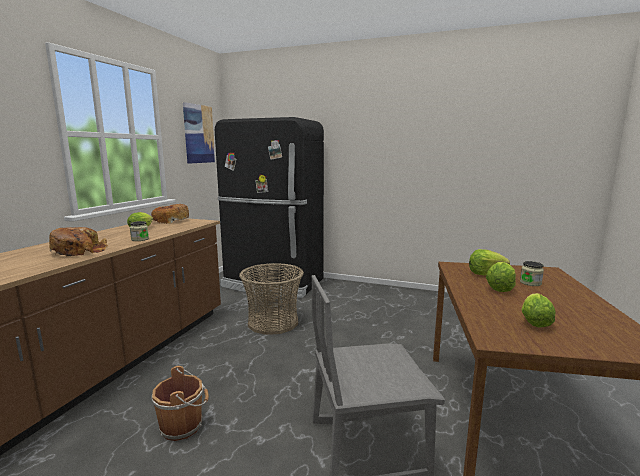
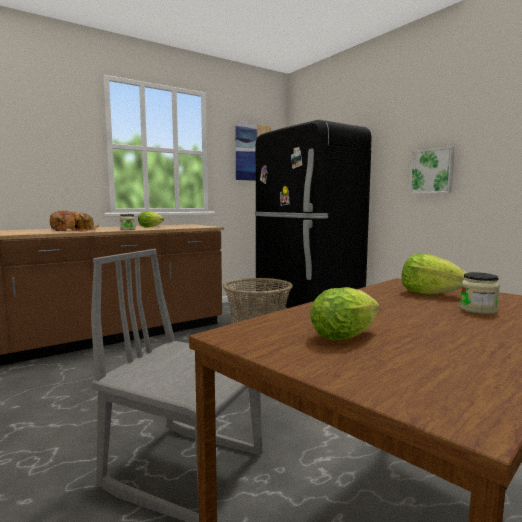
camera: 35 degrees right, 5 degrees down
(170, 221) = (186, 225): bread -> none
(183, 425) = (83, 391): brown bucket -> none
(377, 163) = (432, 171): none -> picture
(500, 288) = (406, 305): lettuce -> none

